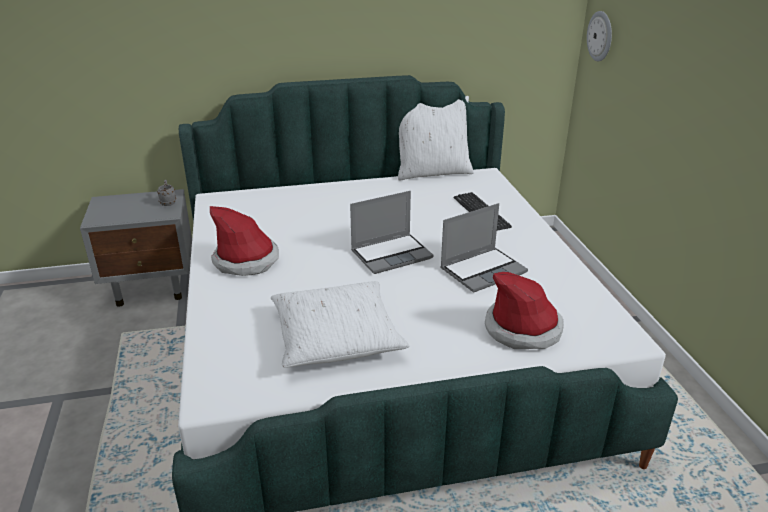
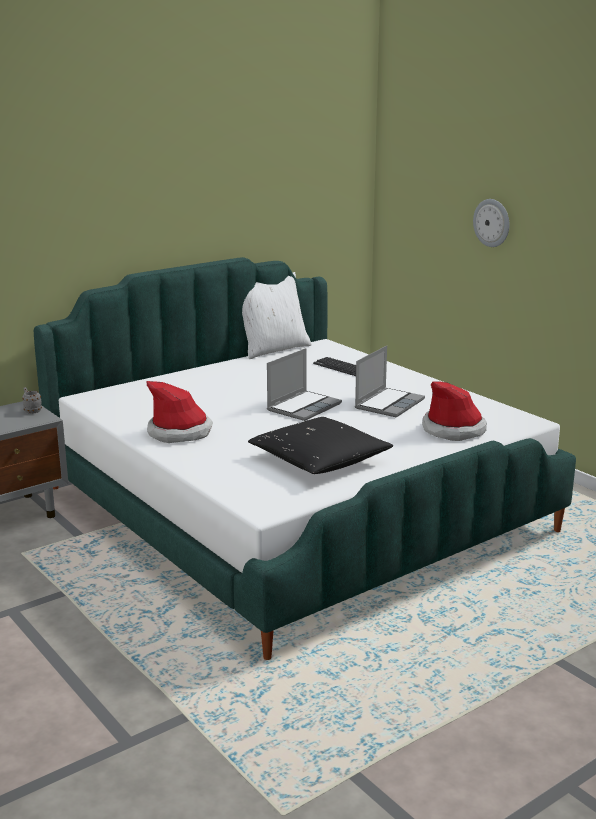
camera: 25 degrees left, 10 degrees down
(336, 337) = (319, 460): white pillow -> black pillow
(600, 36) = (397, 208): wall clock -> wall clock (492, 222)

